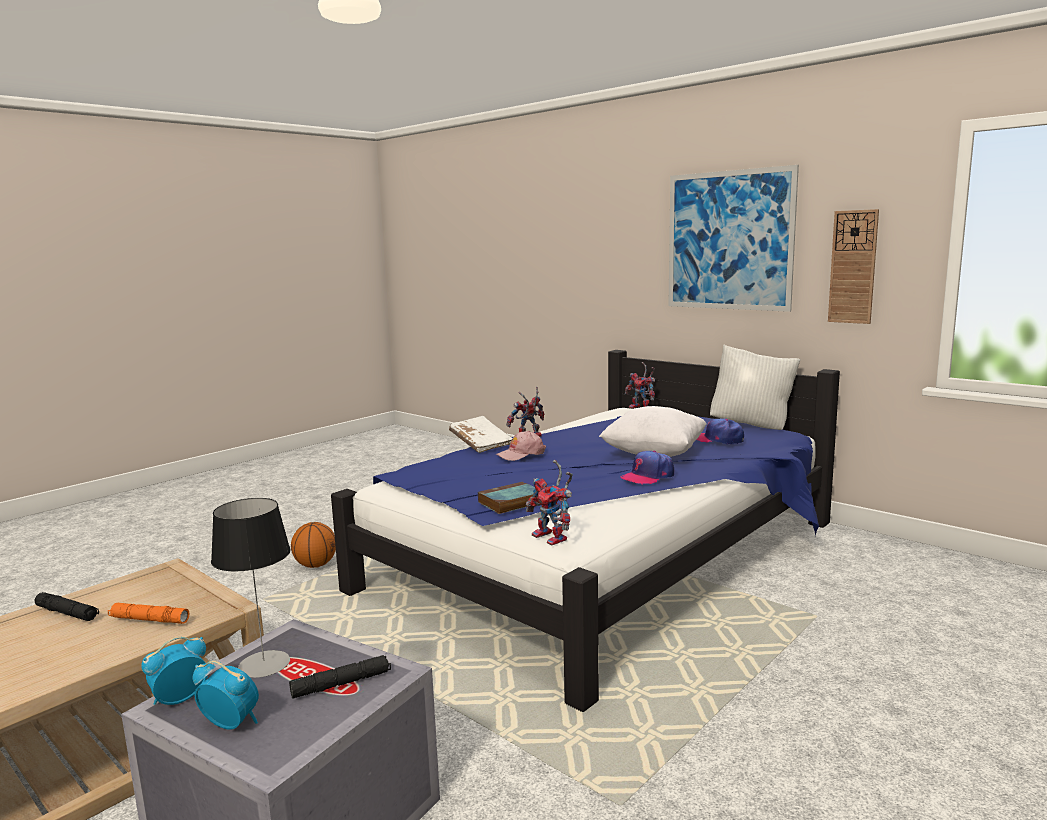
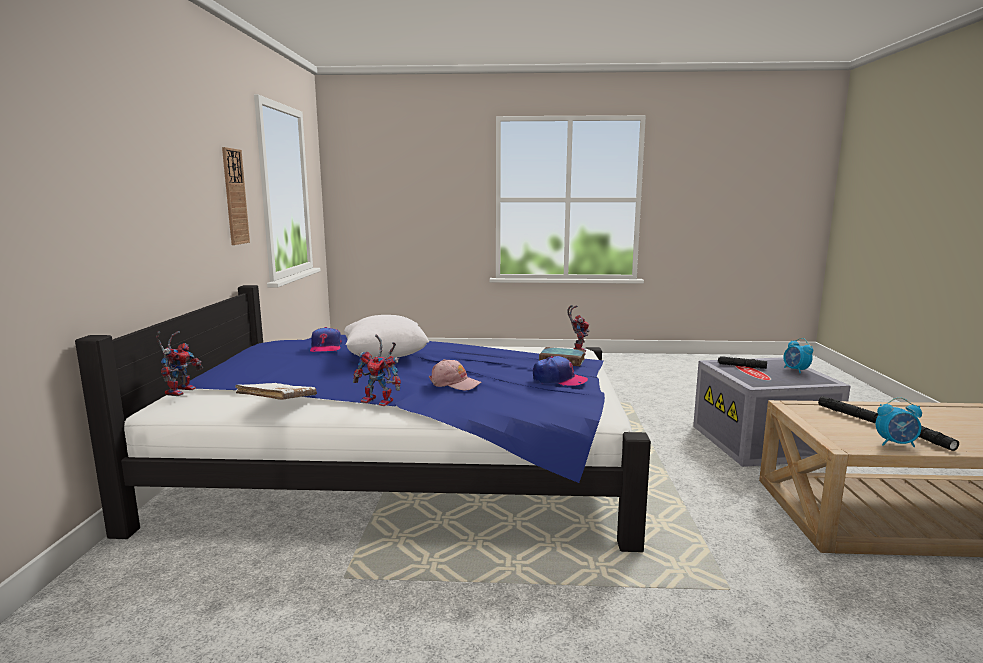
camera: 130 degrees left, 0 degrees up
(149, 620) = (848, 414): orange flashlight -> black flashlight
(179, 699) = (820, 381): alarm clock -> alarm clock (896, 444)
(264, 664) = (775, 380): table lamp -> none
(316, 565) = (636, 611): basketball -> none
(481, 444) = (440, 407): white book -> white book (278, 403)
(648, 476) = (451, 348): cap -> cap (559, 379)
(729, 241) = (165, 166): picture -> none
(752, 425) = (252, 350): white pillow -> none

